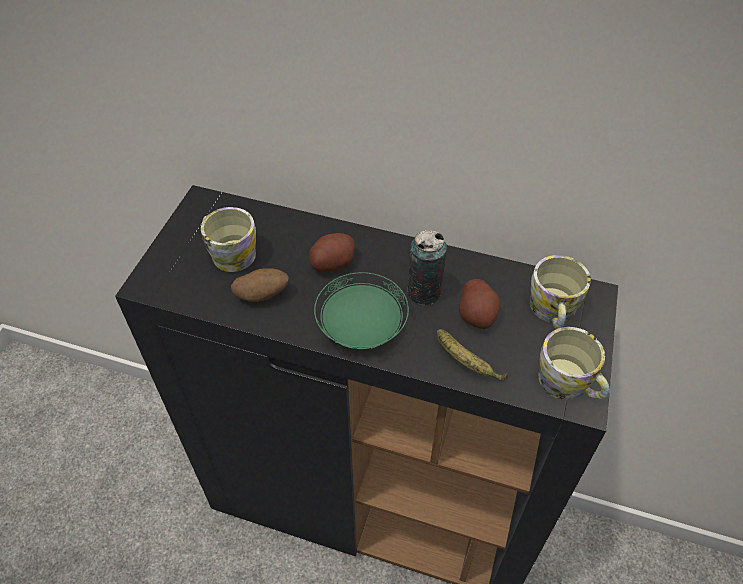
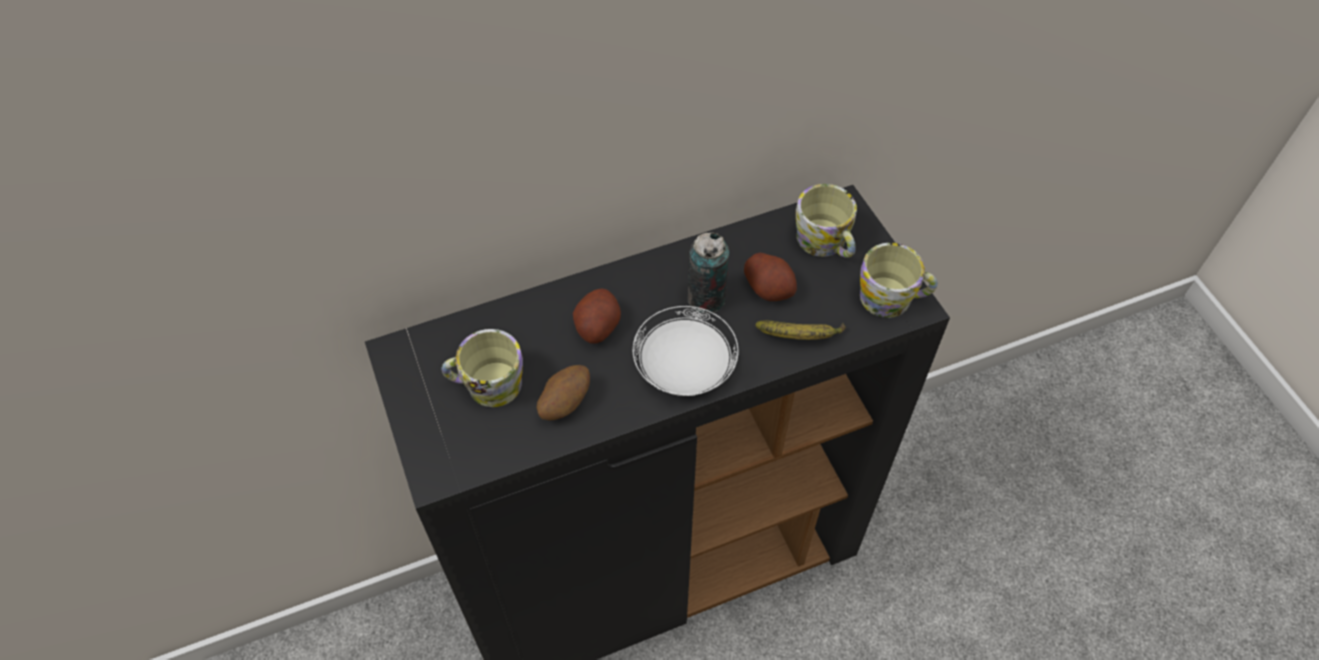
camera: 40 degrees left, 5 degrees up
(362, 327) = (685, 368): green plate -> white plate

